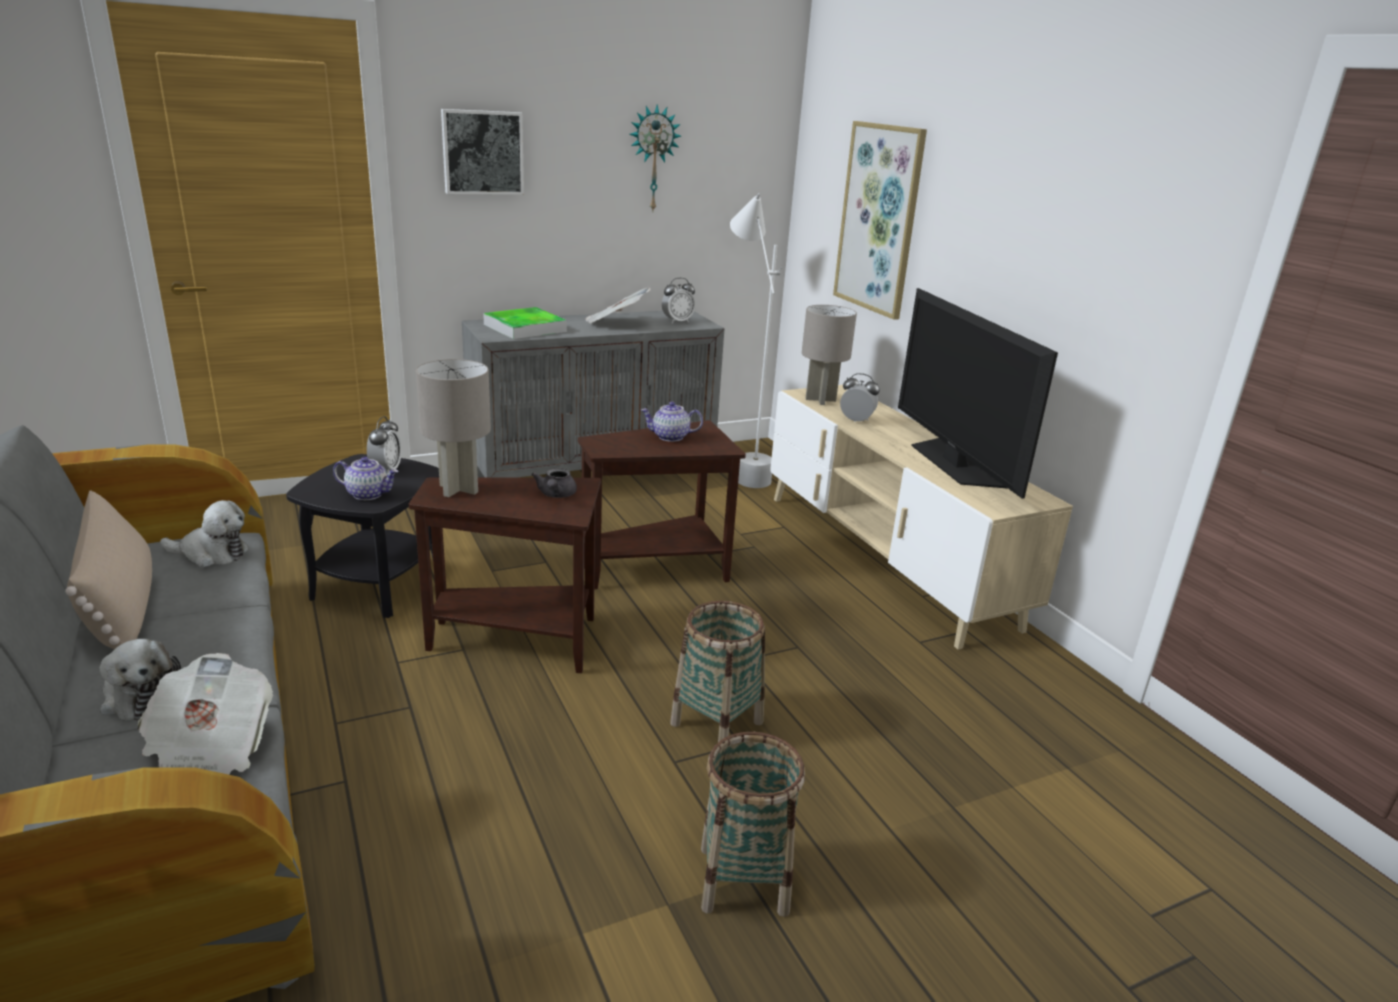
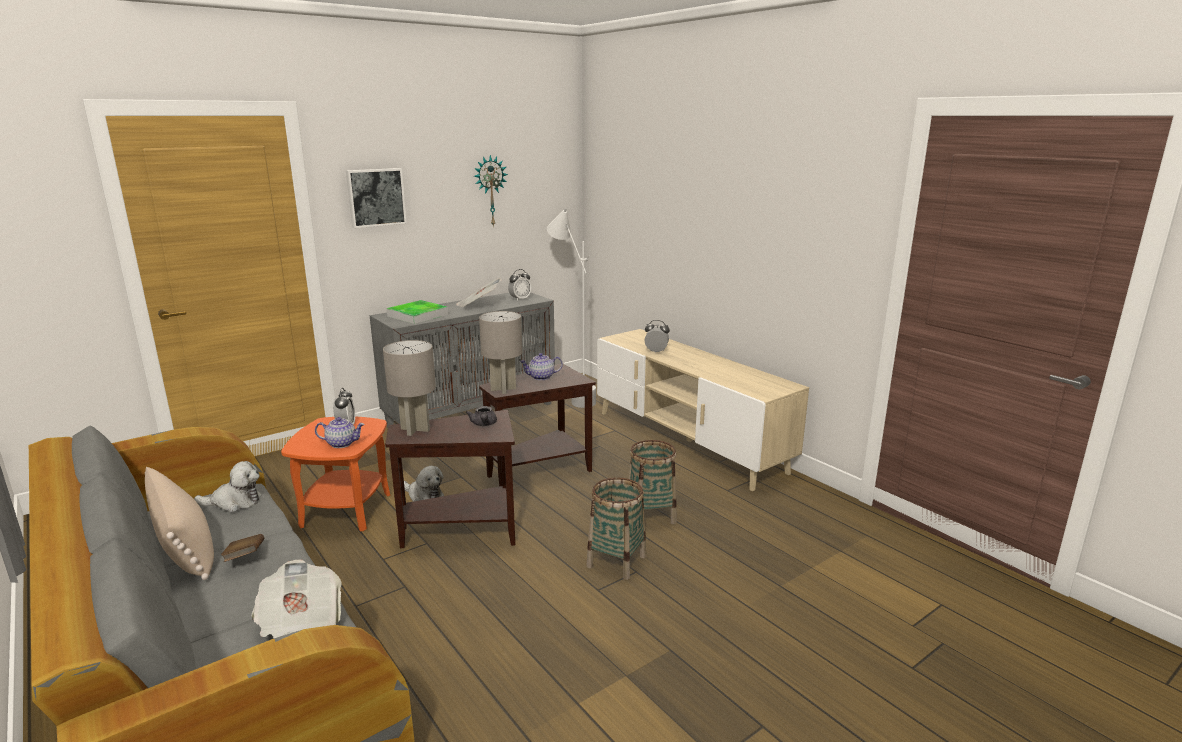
camera: 10 degrees left, 5 degrees down
(139, 696) = (232, 603): plush toy -> plush toy (424, 496)
(185, 634) = (245, 557): none -> brown book
(377, 585) = (346, 510): black side table -> orange side table
(743, 880) = (668, 652): basket -> basket (650, 515)
(821, 400) = (628, 341): grey table lamp -> grey table lamp (503, 389)
(879, 219) = (649, 218): picture -> none
(954, 463) = (728, 371): television -> none

